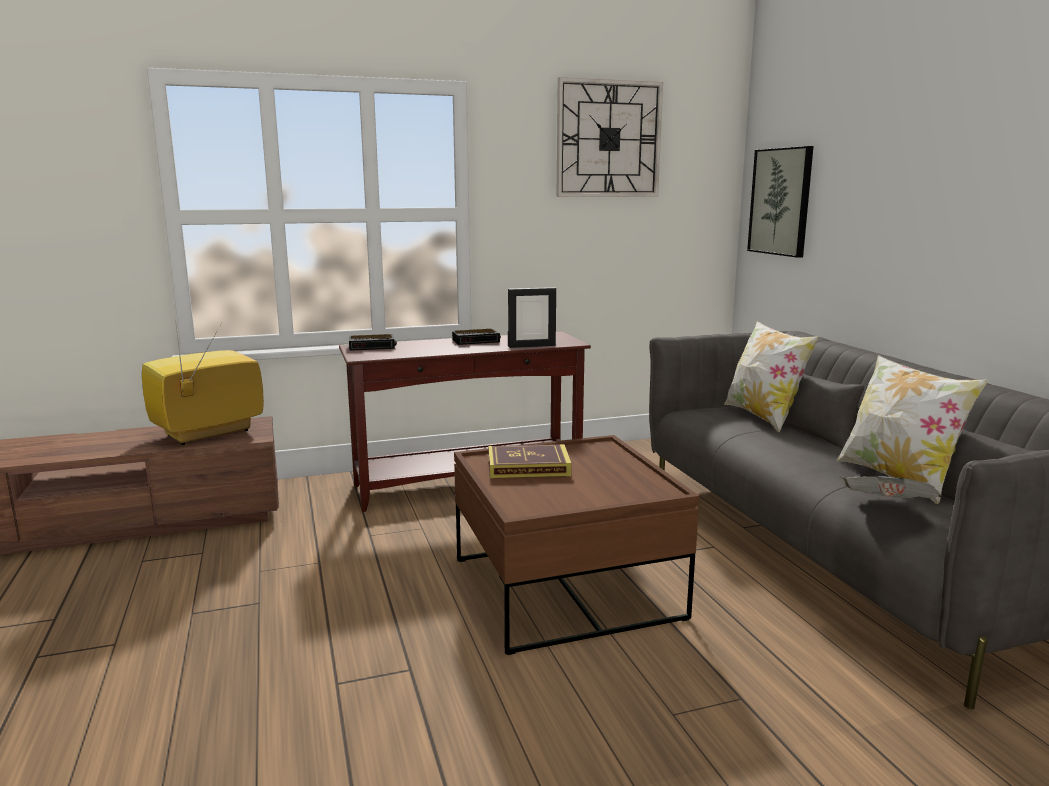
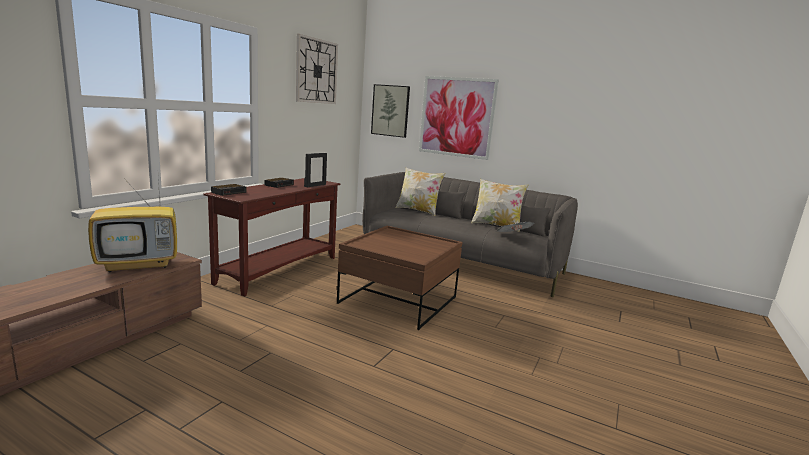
camera: 45 degrees left, 0 degrees up
(207, 434) = (140, 264): television -> television turned 120 degrees counterclockwise
(528, 467) = (381, 244): book -> none
(894, 206) = (456, 117): none -> picture

